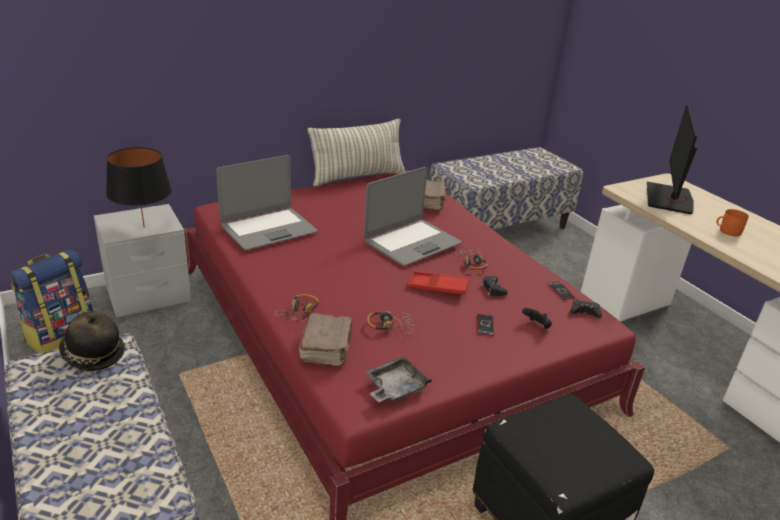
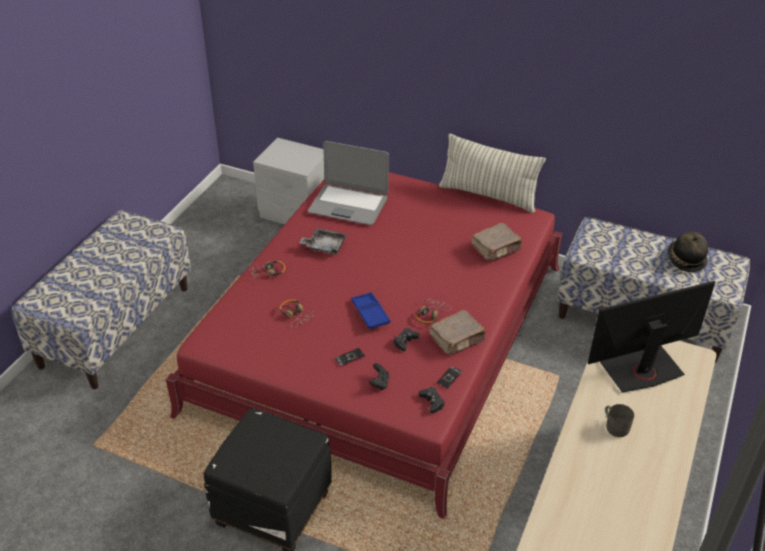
camera: 55 degrees right, 10 degrees up
(61, 334) = (222, 211): backpack -> none
(92, 355) = (151, 229): hat -> hat (685, 260)
(143, 227) = (288, 162): black table lamp -> none
(327, 348) = (243, 303): brown book -> brown book (457, 339)
(395, 388) = (234, 349): grey tray -> grey tray (324, 246)
(411, 243) = (417, 272): laptop -> none
(438, 287) = (370, 313): red tray -> blue tray
(727, 231) = (615, 426): orange mug -> grey mug

